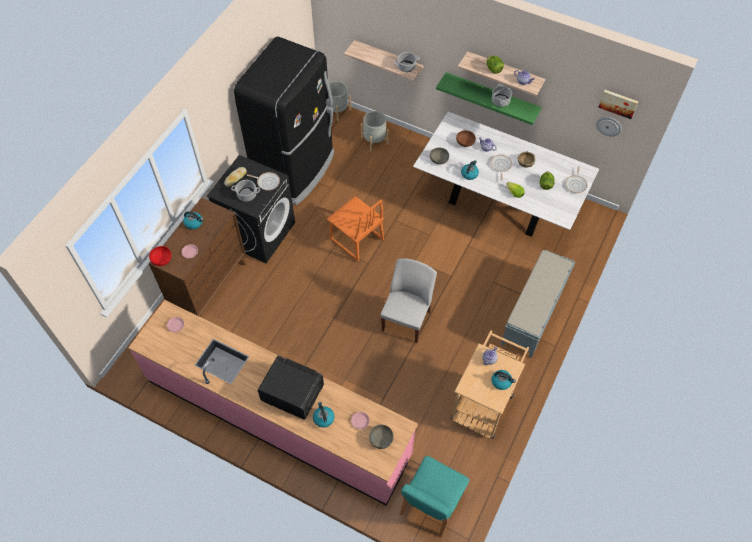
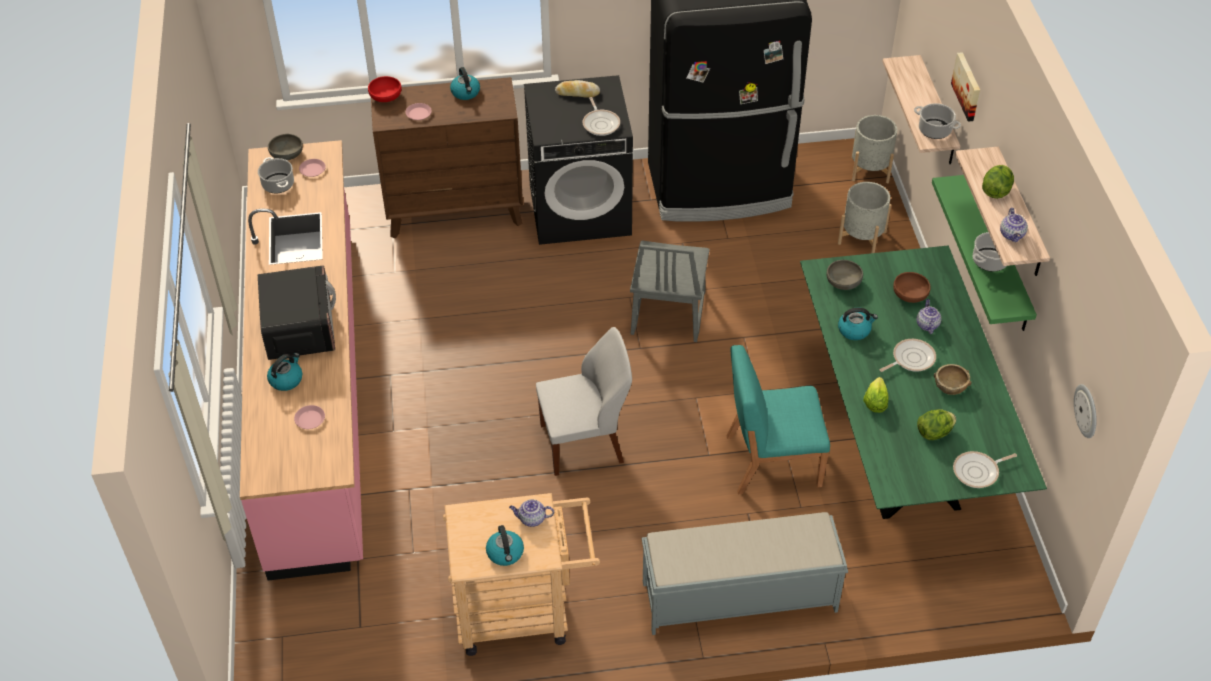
camera: 55 degrees right, 10 degrees down
(246, 195) = (561, 117): cooking pot -> cooking pot (277, 184)
(356, 240) = (667, 313): orange chair -> grey chair
(381, 439) = (298, 456): grey bowl -> grey bowl (287, 155)
(431, 503) = (307, 632): turquoise chair -> turquoise chair (771, 460)
(497, 205) = (898, 444): white dining table -> green dining table
(618, 103) = (1103, 368): picture -> picture (968, 86)

